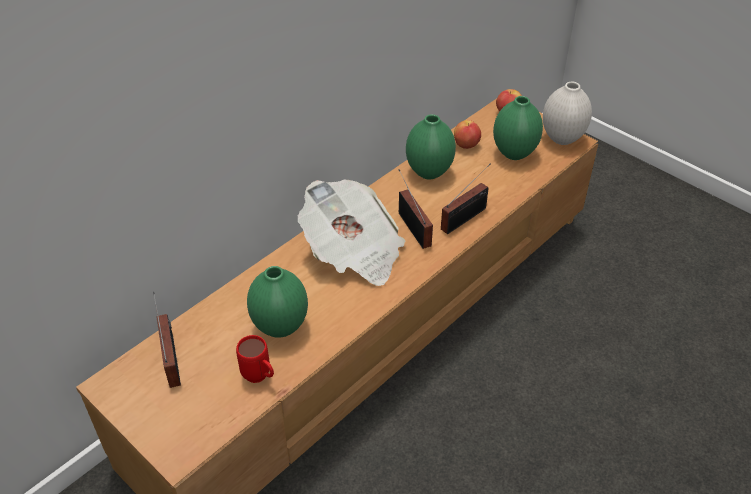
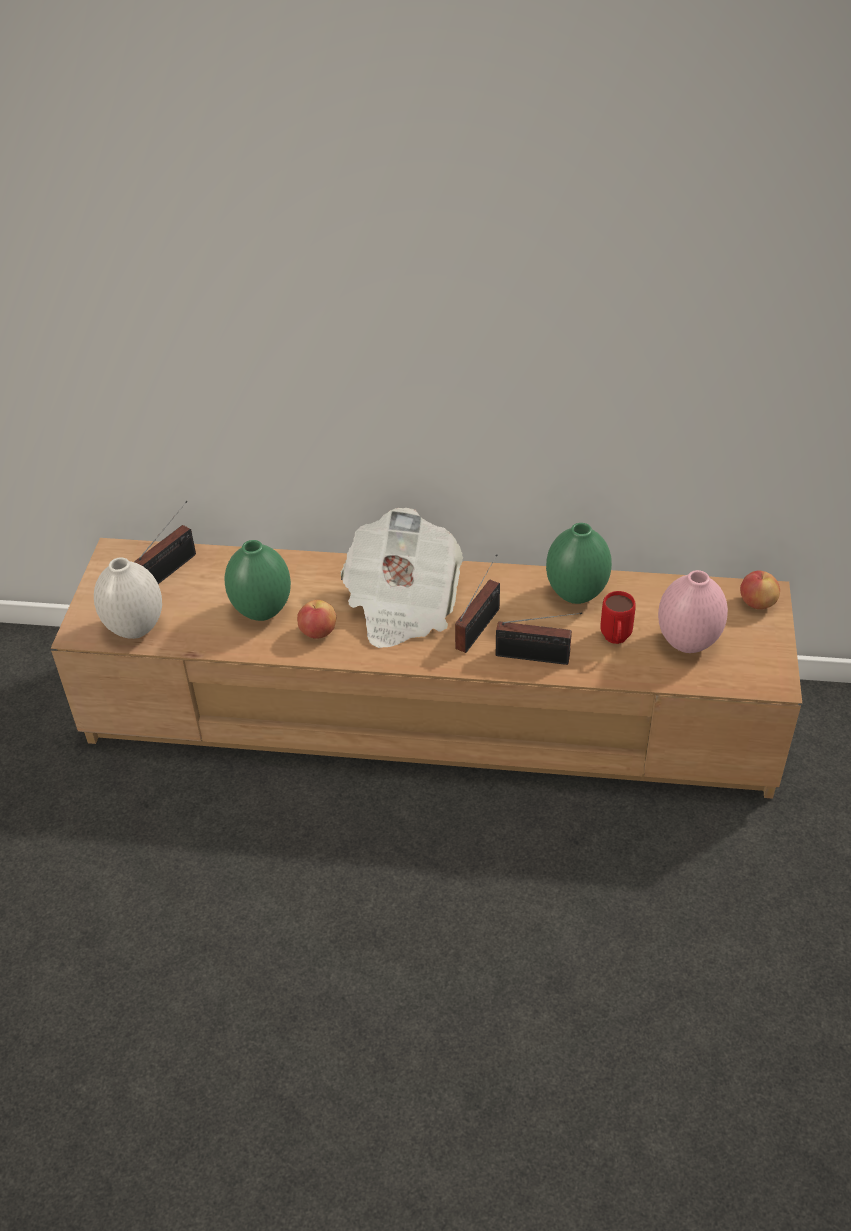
camera: 55 degrees right, 0 degrees up
(260, 378) = (195, 632): red mug -> red mug (615, 641)
(466, 145) = (656, 598): apple -> apple (318, 632)
(514, 153) = (688, 643): green vase -> pink vase
(562, 139) = (765, 670): white vase -> white vase (135, 629)

